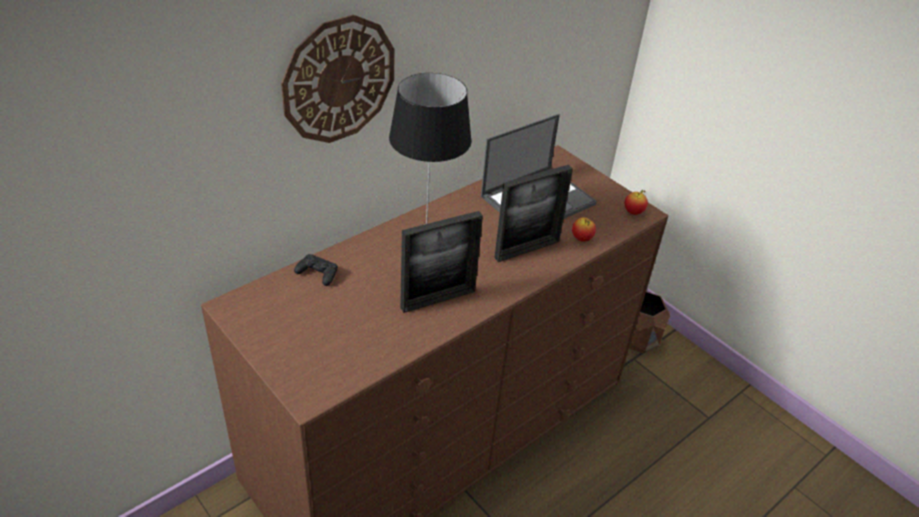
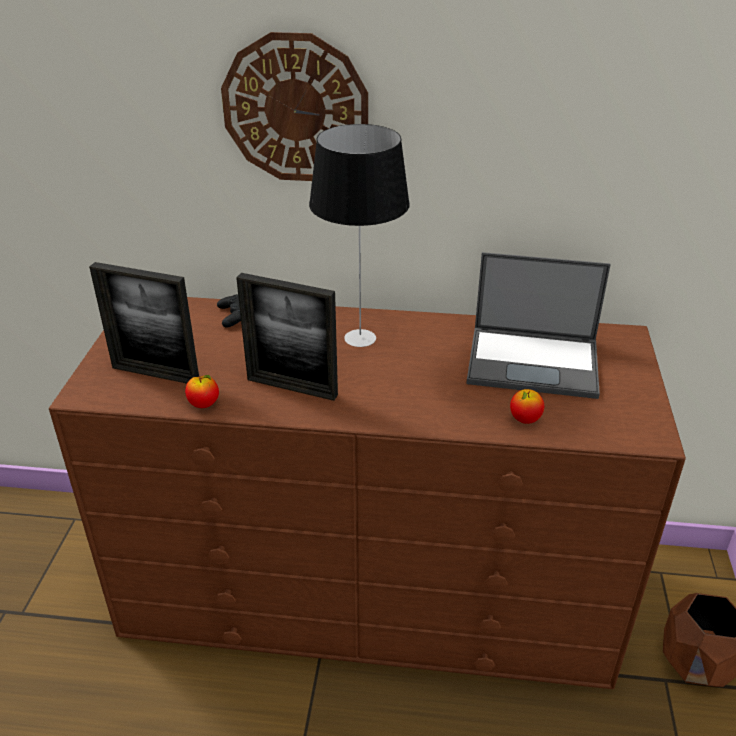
camera: 50 degrees right, 5 degrees down
(527, 249) = (445, 396): picture frame -> picture frame (155, 374)
(633, 212) = (637, 430): apple -> apple (204, 405)

